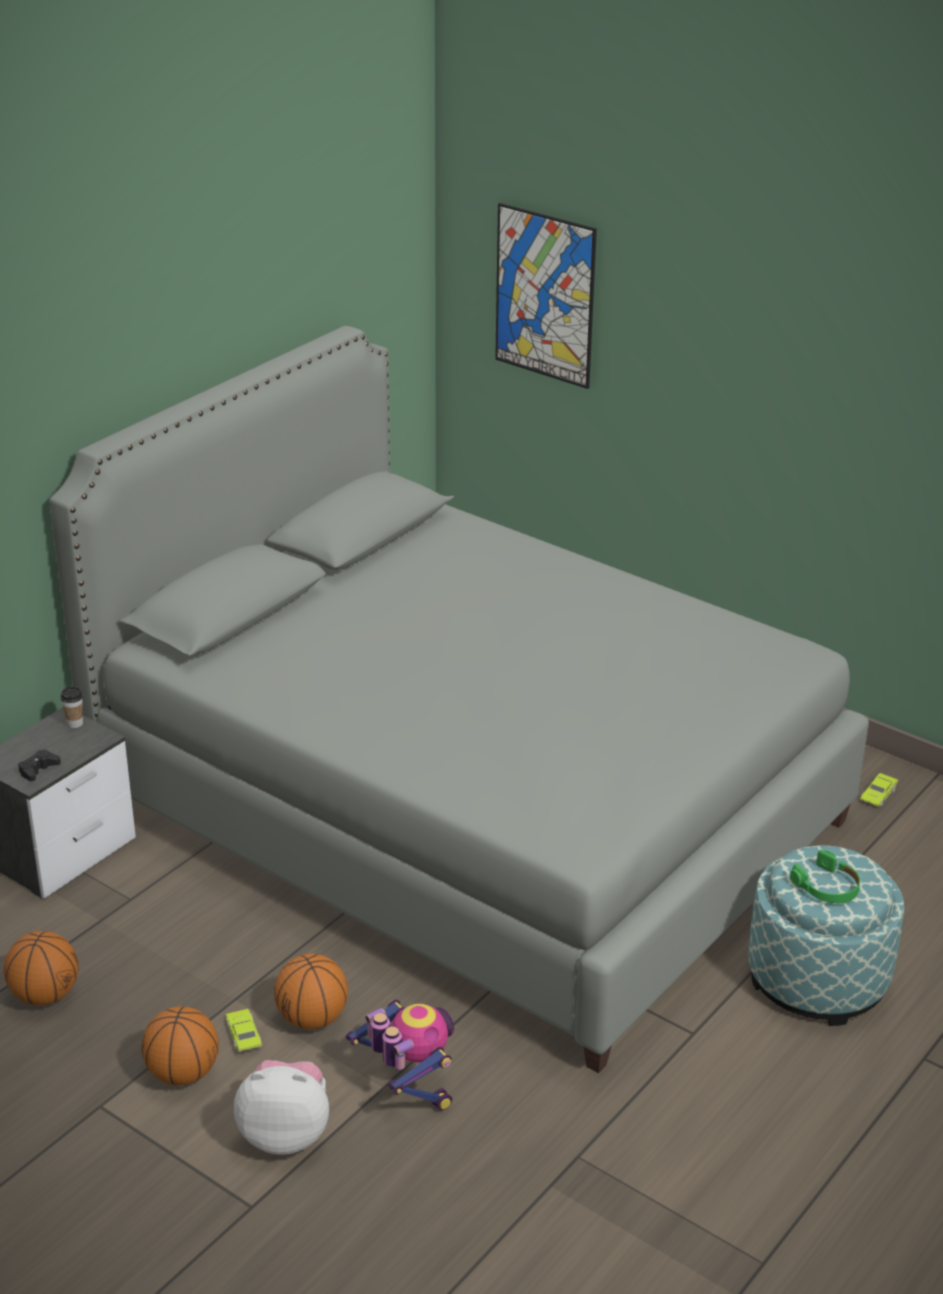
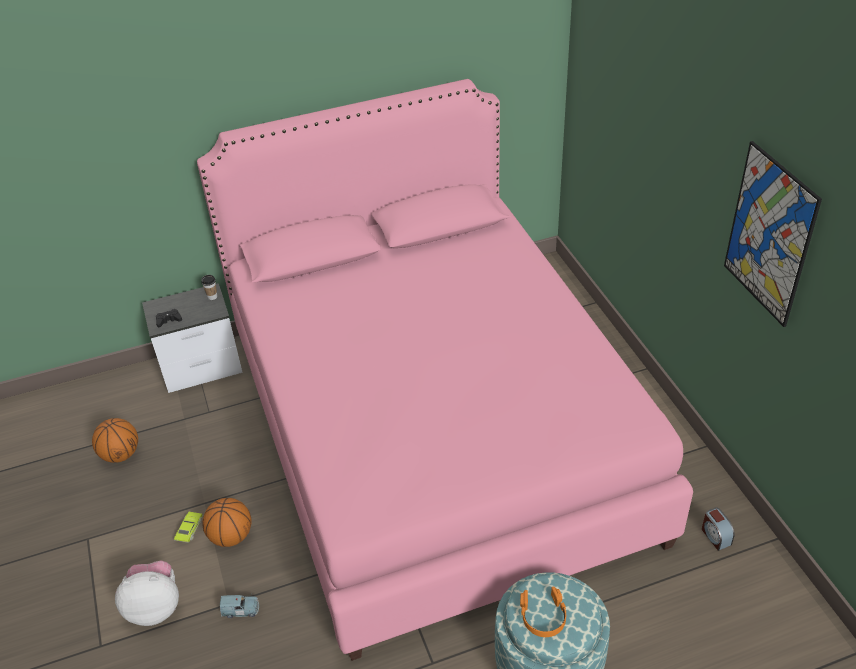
camera: 35 degrees right, 10 degrees up
(182, 1073) = (140, 538): basketball -> none
(285, 1134) = (155, 607): plush toy -> plush toy turned 45 degrees counterclockwise
(407, 1086) = (241, 610): toy robot -> blue toy car
(468, 811) = (433, 432): grey bed -> pink bed
(545, 296) = (614, 88): picture -> picture (769, 235)
(827, 887) = (543, 616): green headphones -> orange headphones
(878, 794) = (715, 536): green toy car -> alarm clock

